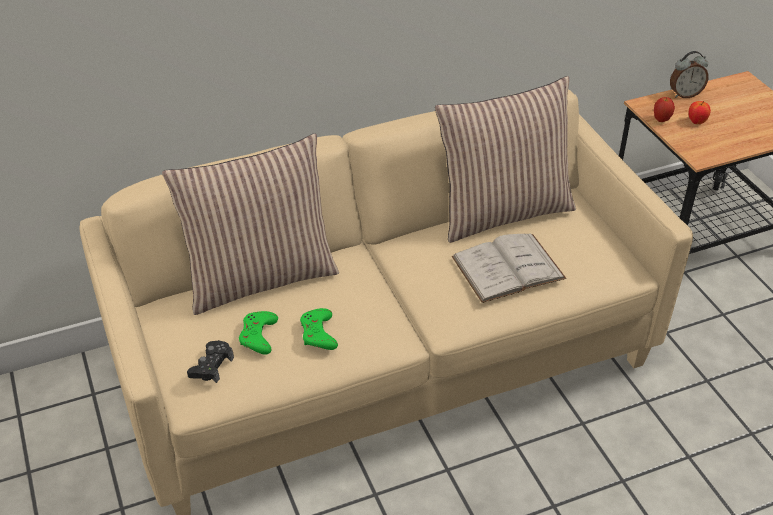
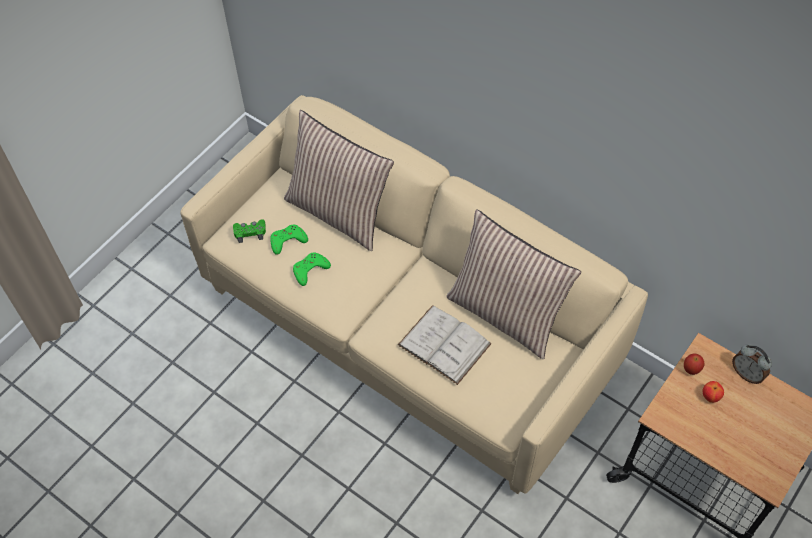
camera: 60 degrees right, 15 degrees up
(211, 366) = (250, 232): black game controller -> green game controller

